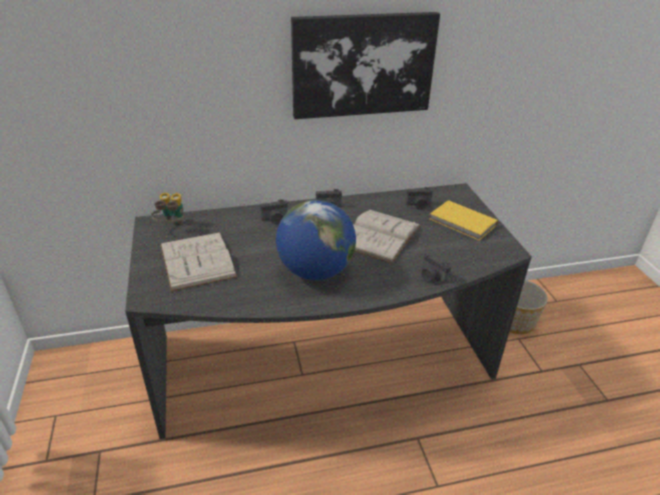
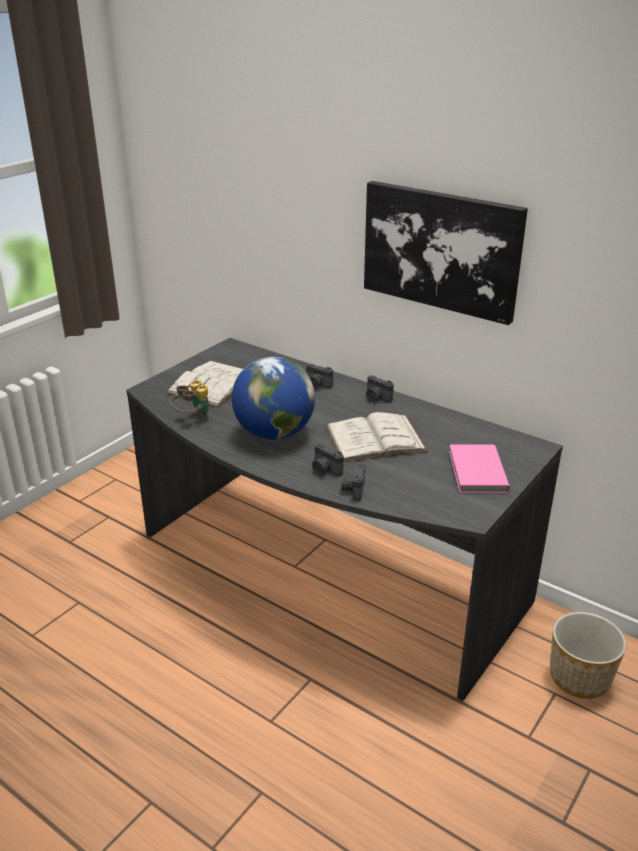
camera: 50 degrees right, 5 degrees down
(172, 227) = (238, 355): binoculars -> binoculars (192, 419)
(418, 205) = (463, 437): camera -> camera (325, 470)
(462, 223) = (476, 472): yellow book -> pink book

